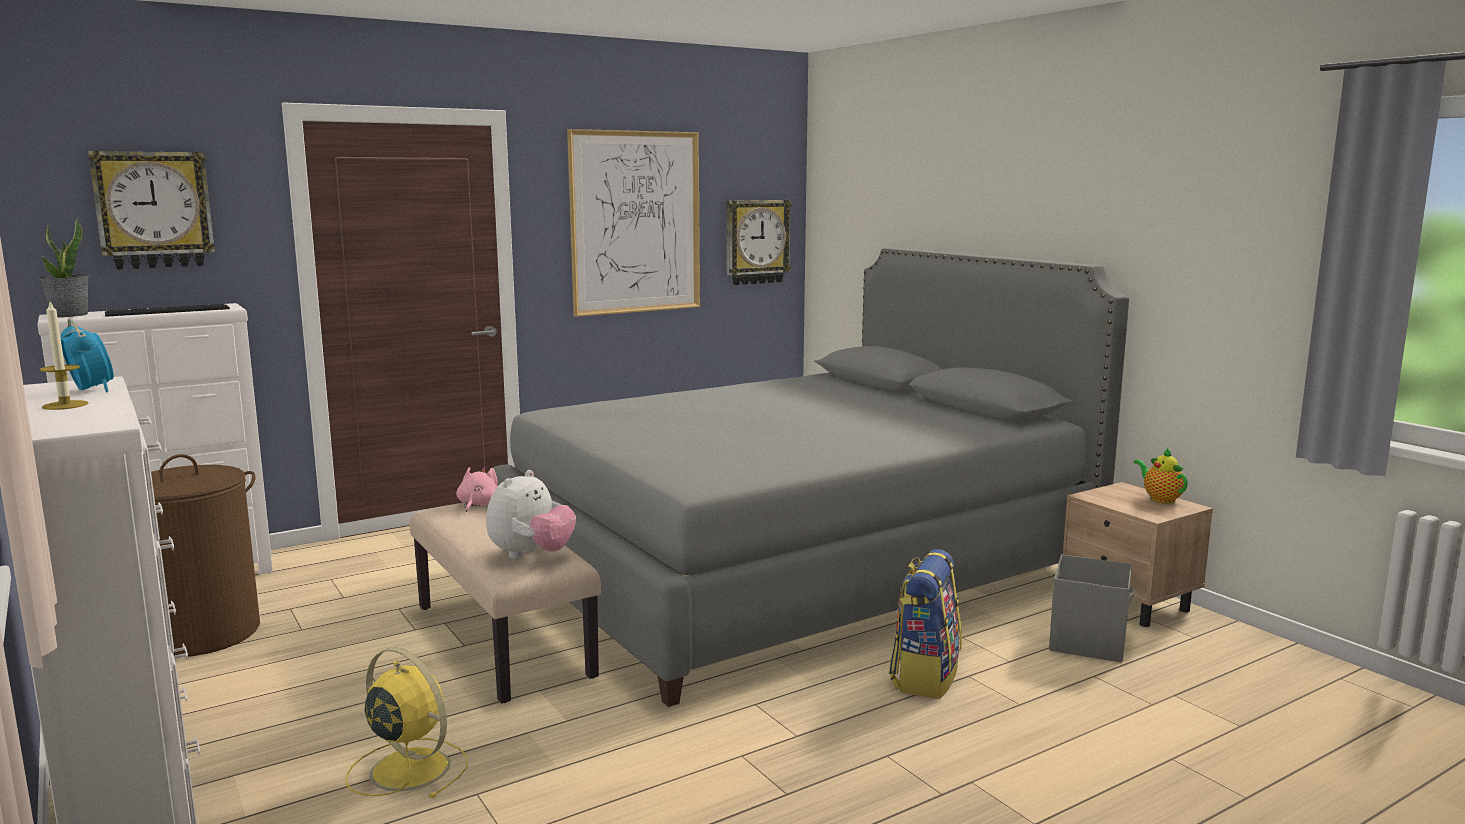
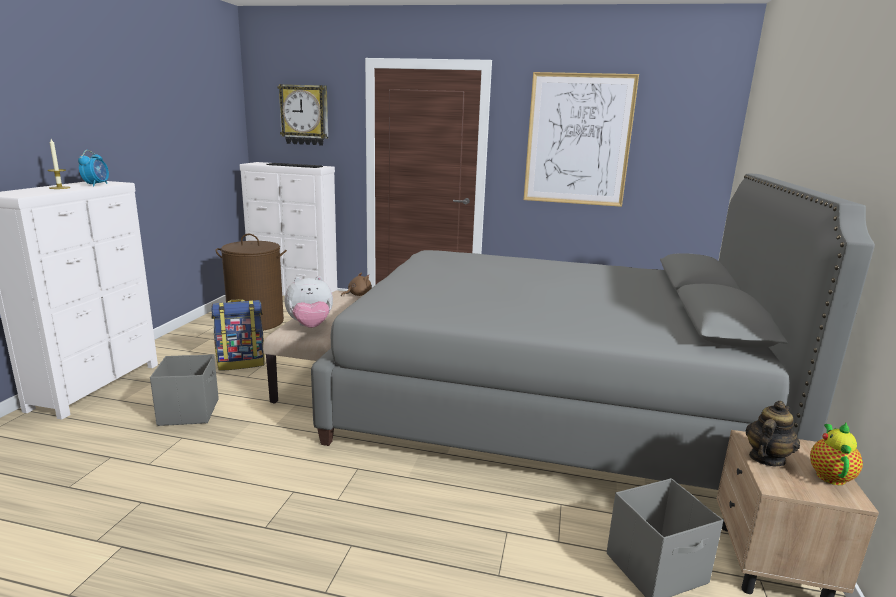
camera: 45 degrees right, 5 degrees up
(69, 315) = (261, 163): potted plant -> none
(407, 768) = (189, 412): yellow fan -> grey storage box
(477, 505) = (358, 295): pink plush toy -> brown plush toy
(756, 242) = (683, 162): wall clock -> none
(924, 676) = (477, 513): backpack -> backpack (241, 363)
(1119, 503) = (766, 458): none -> teapot

